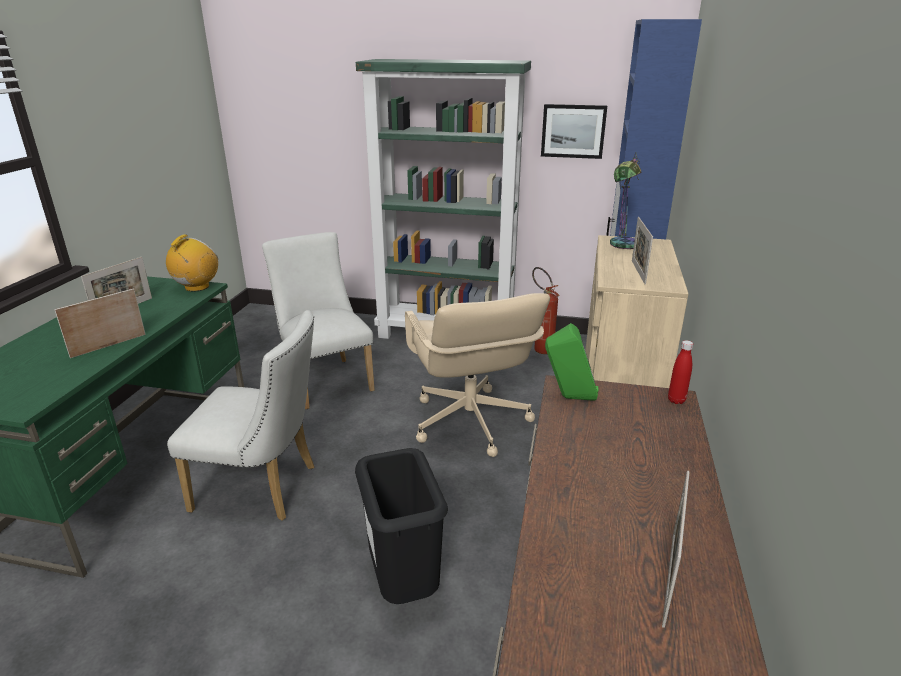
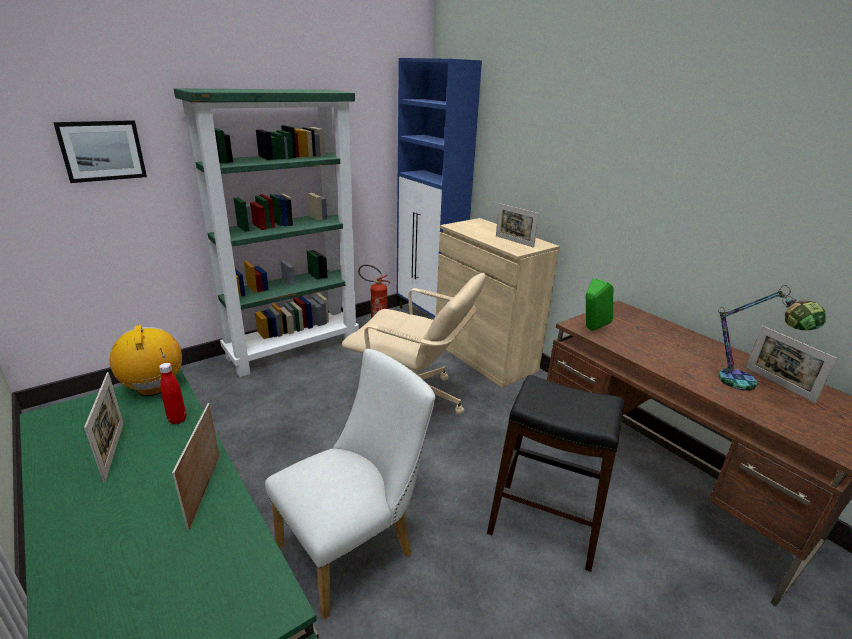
camera: 50 degrees left, 0 degrees up
(326, 379) = (252, 433): white chair -> none
(402, 586) = (543, 524): black trash can -> black stool
(573, 131) = (363, 148): picture -> picture (102, 150)
(621, 247) = (470, 229): table lamp -> table lamp (745, 387)
(676, 400) = (623, 308): red bottle -> red bottle (177, 420)

